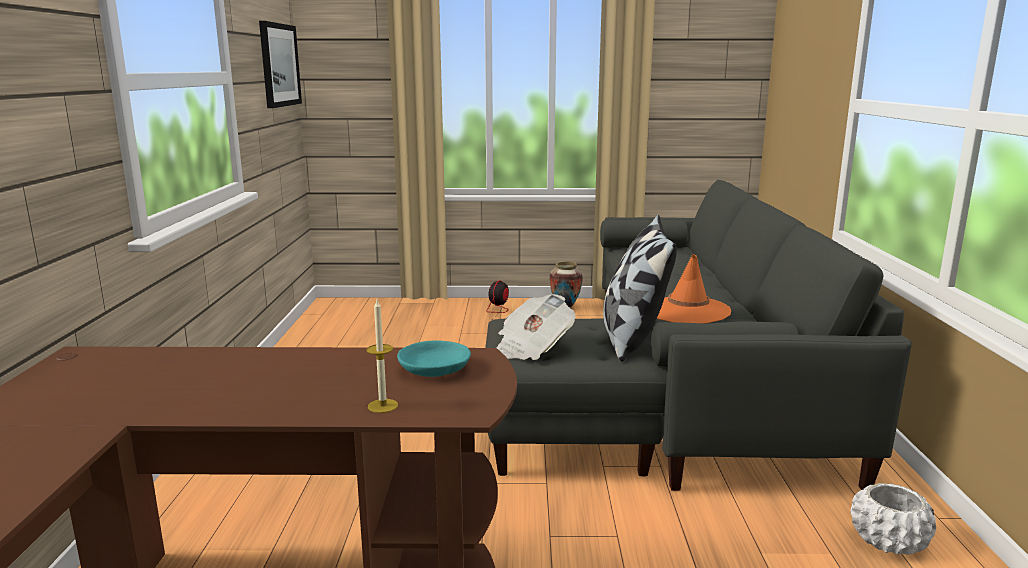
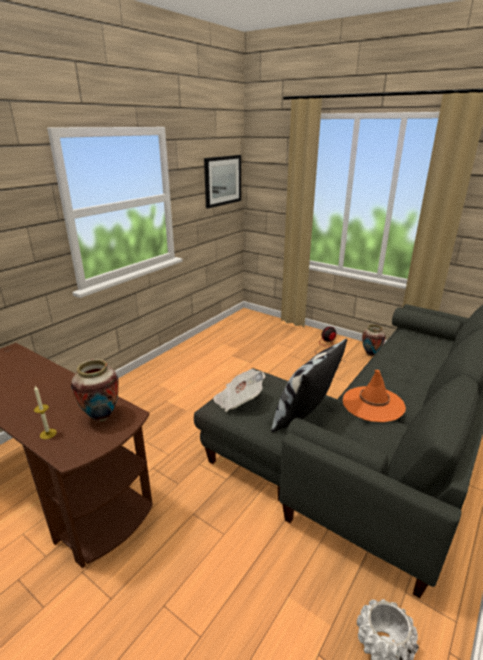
camera: 35 degrees right, 10 degrees up
(435, 369) = (101, 417): turquoise bowl -> vase

